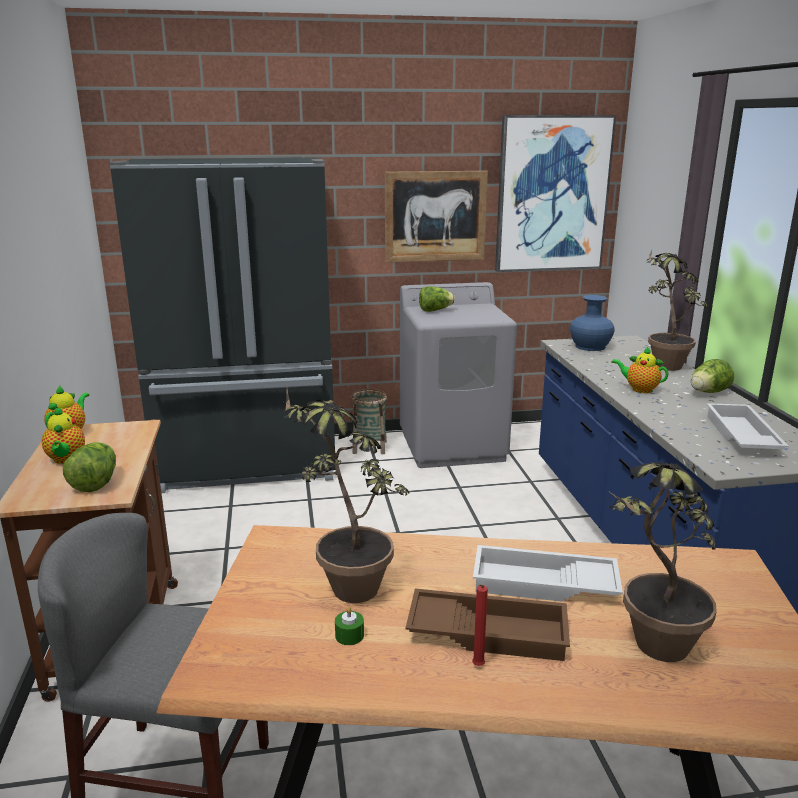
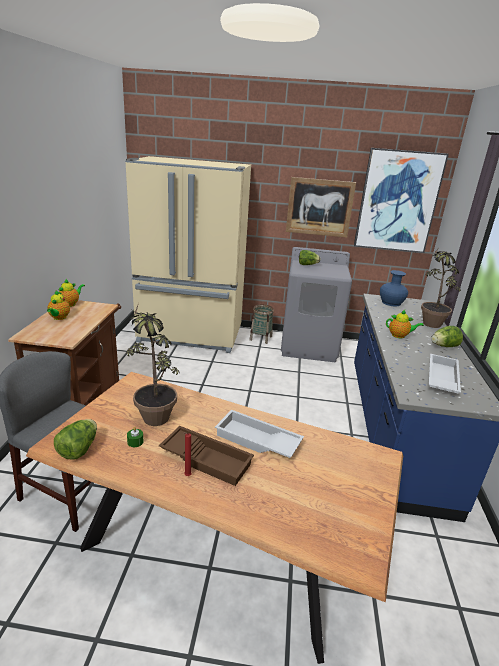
camera: 15 degrees right, 5 degrees up
(96, 483) = (63, 333): lettuce -> lettuce (79, 449)
(248, 464) = (190, 335): black fridge -> beige fridge
(639, 389) = (399, 336): teapot -> teapot turned 150 degrees clockwise
(650, 653) = (286, 495): potted plant -> none

